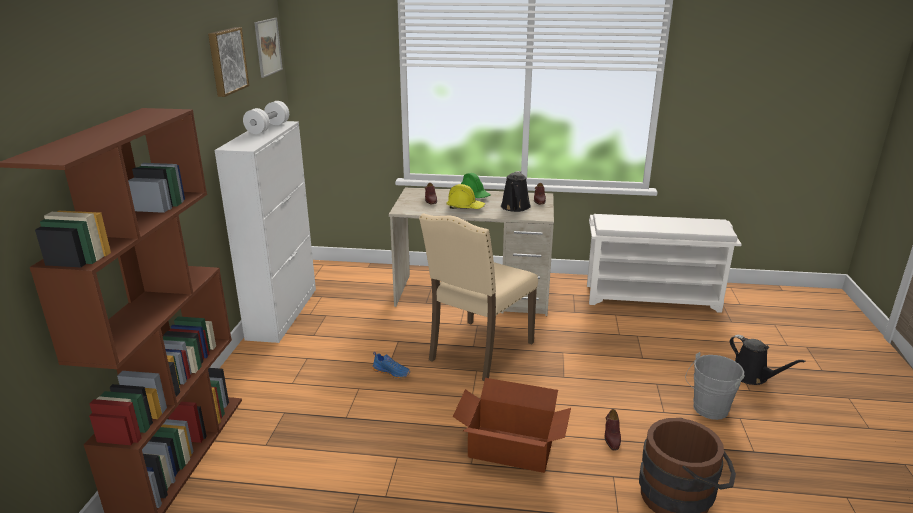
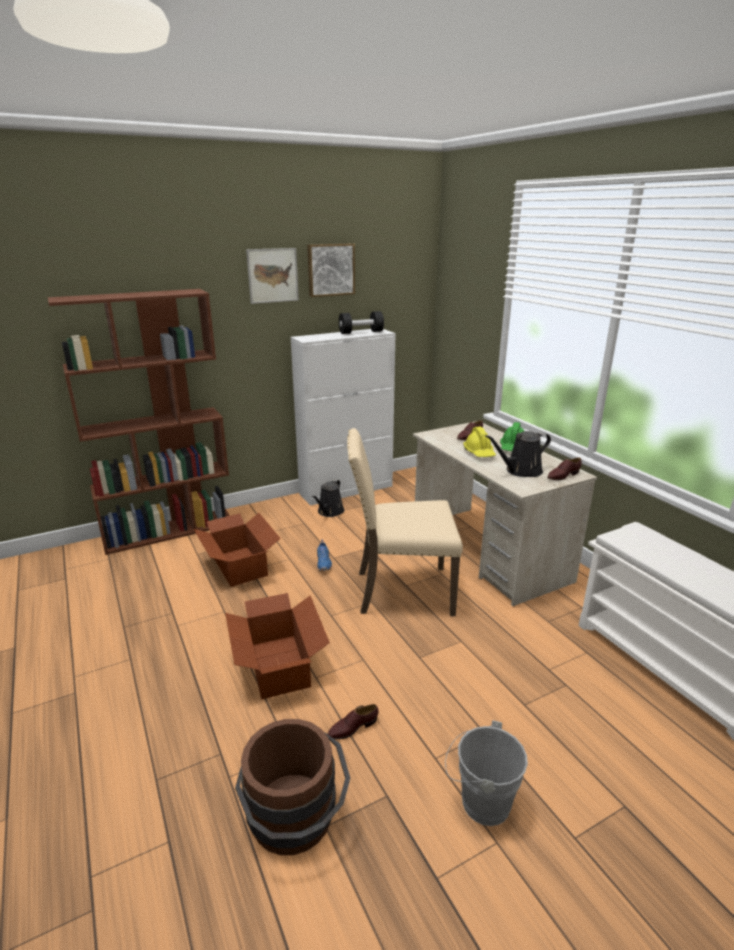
camera: 55 degrees right, 0 degrees up
(268, 47) = (406, 266): picture -> picture (272, 275)
(268, 128) = (361, 332): white dumbbell -> black dumbbell
(330, 422) = (240, 565): none -> cardboard box
(752, 376) = (614, 833): black watering can -> black watering can (329, 512)

